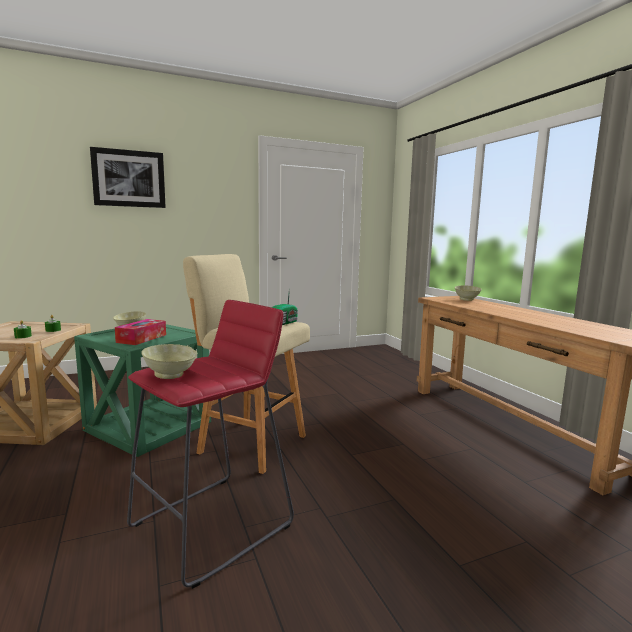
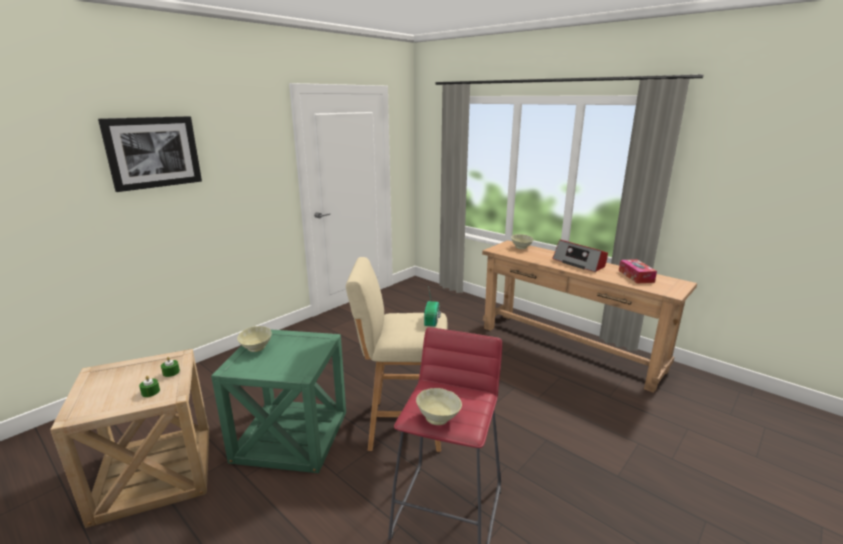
camera: 25 degrees left, 10 degrees up
(142, 338) = (292, 361): tissue box -> tissue box (636, 276)
(523, 313) = (579, 263): none -> radio

